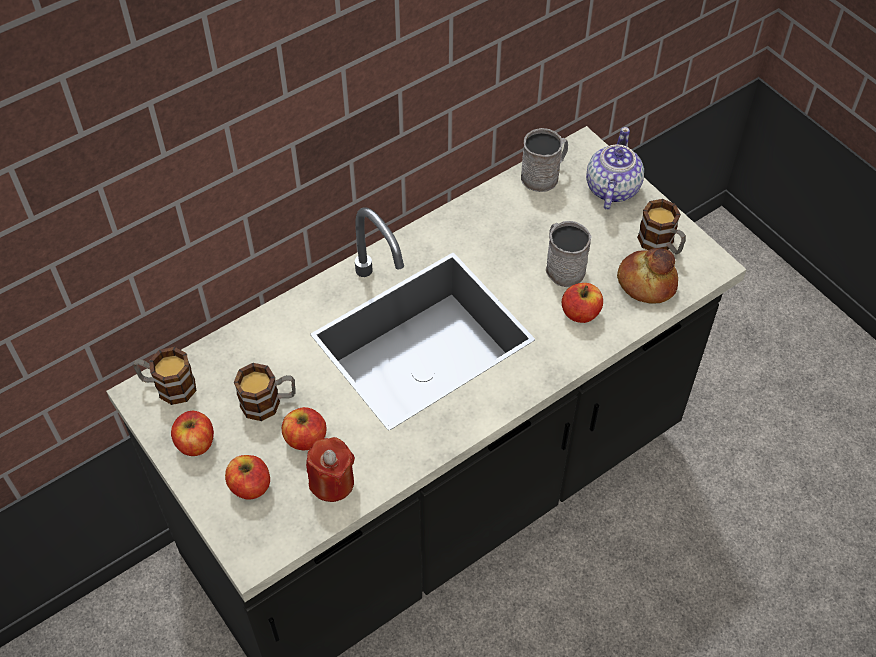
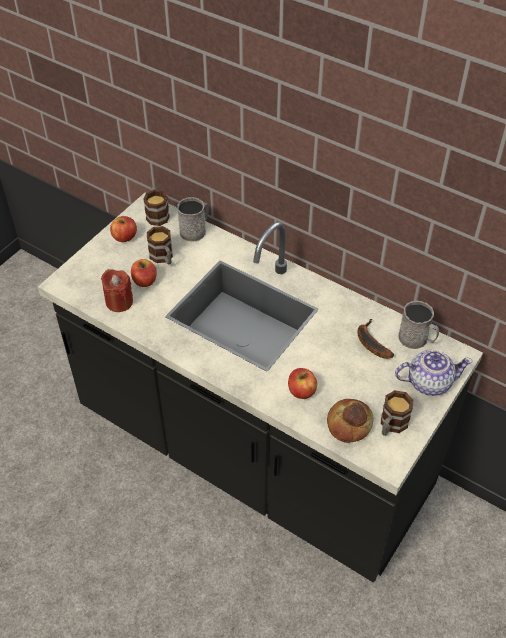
camera: 70 degrees right, 5 degrees down
(250, 486) = (105, 268): apple -> none
(531, 220) = (370, 342): none -> banana
(562, 266) = (338, 370): grey mug -> grey mug (195, 230)

